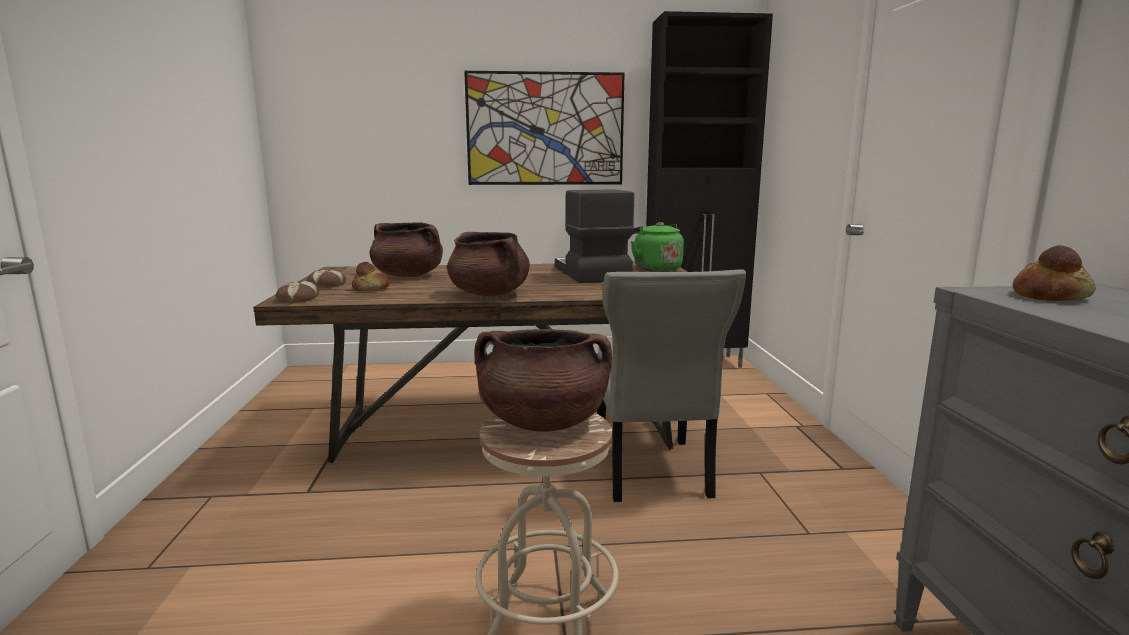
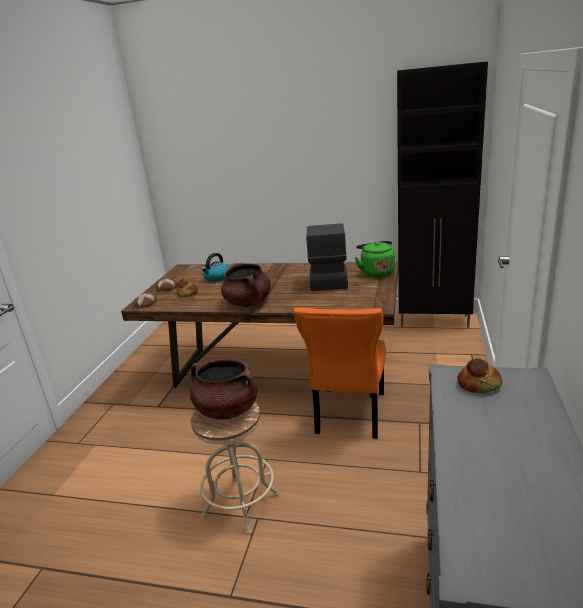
camera: 20 degrees right, 10 degrees up
(408, 276) = (216, 278): brown cooking pot -> kettle
(545, 129) = (322, 156): picture -> none
(652, 473) = (349, 415): grey chair -> orange chair

